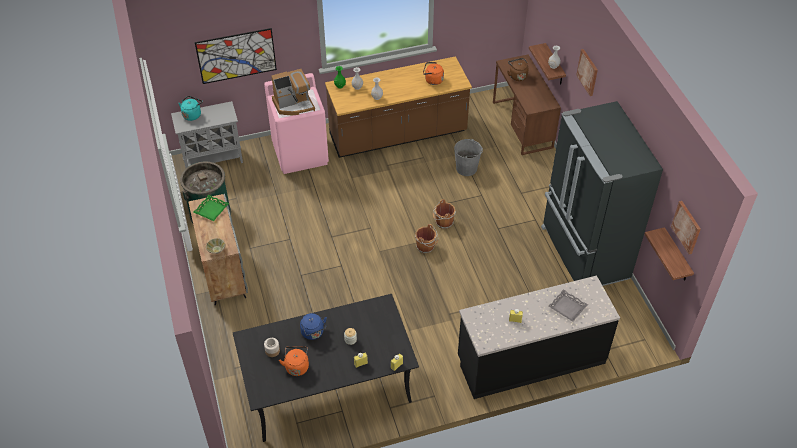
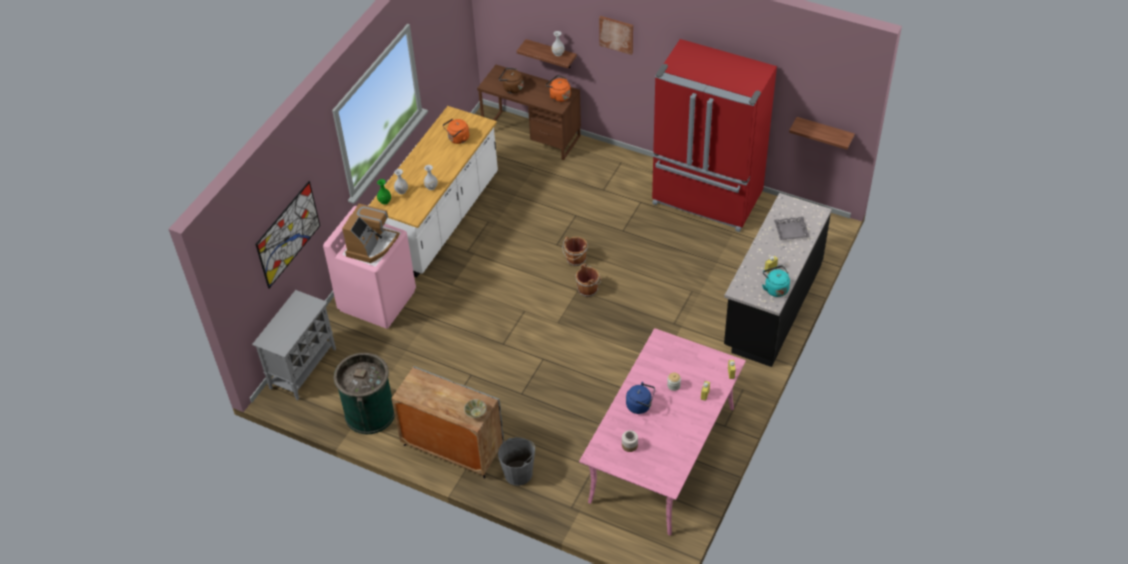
camera: 45 degrees left, 0 degrees up
(192, 114) = (275, 329): turquoise kettle -> turquoise kettle (775, 288)
(211, 210) = (423, 387): green tray -> none
(297, 366) = (663, 438): orange kettle -> orange kettle (559, 96)
(328, 388) = (663, 454): black dining table -> pink dining table
(398, 134) = (441, 219): brown counter -> white counter
(466, 168) = (535, 203): grey bucket -> grey bucket (518, 473)
(583, 253) = (706, 199): black fridge -> red fridge
(686, 227) = (829, 99): picture -> none

